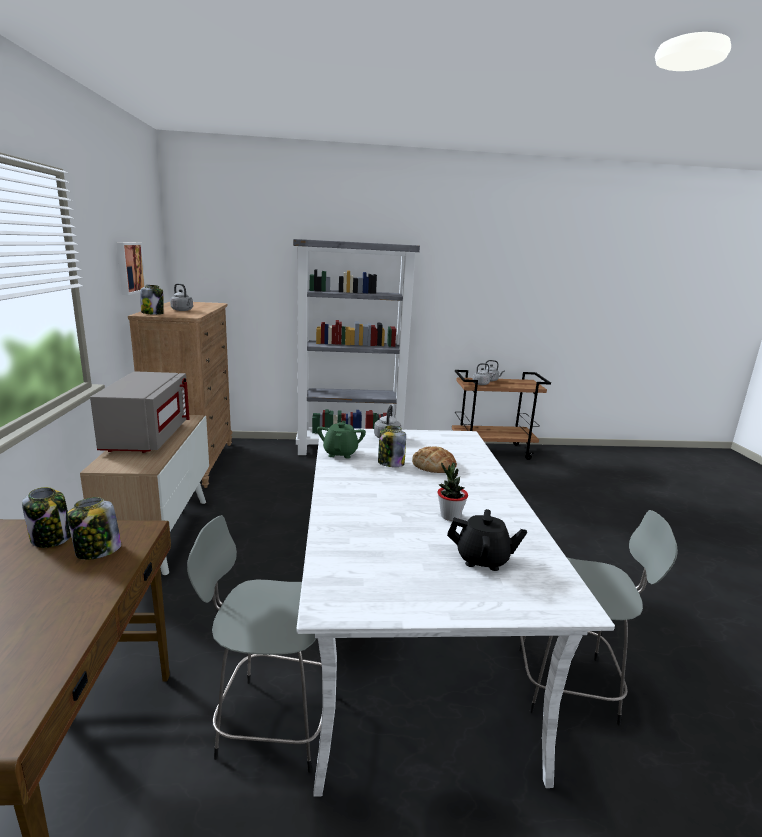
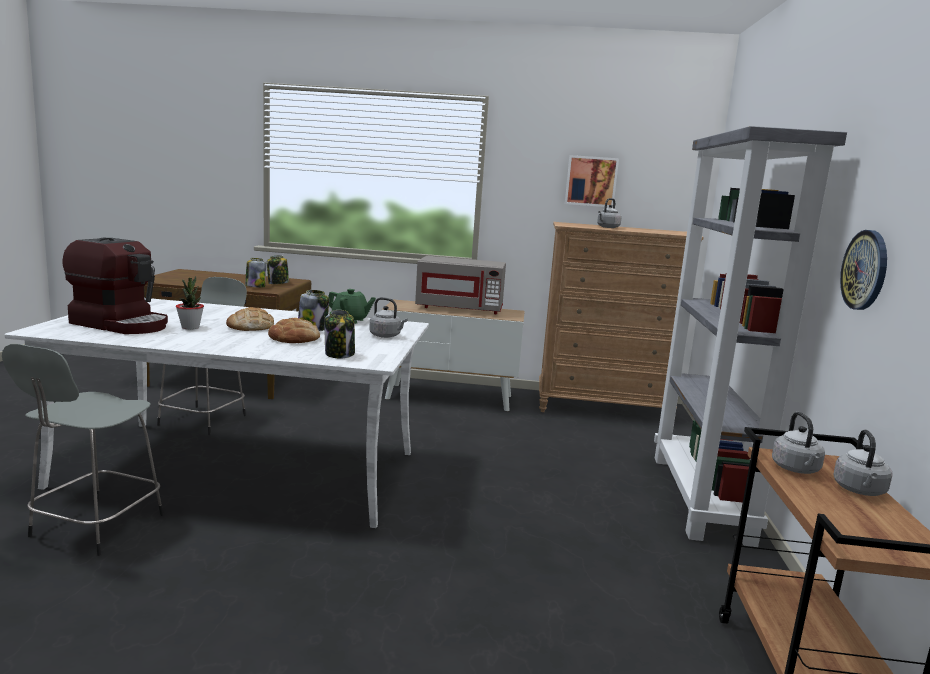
camera: 100 degrees right, 5 degrees down
(153, 313) = (572, 223): jar -> jar (340, 354)
(413, 489) = (250, 326): none -> bread
(438, 305) = (865, 270): none -> wall clock
(483, 559) = (122, 324): black teapot -> coffee machine

